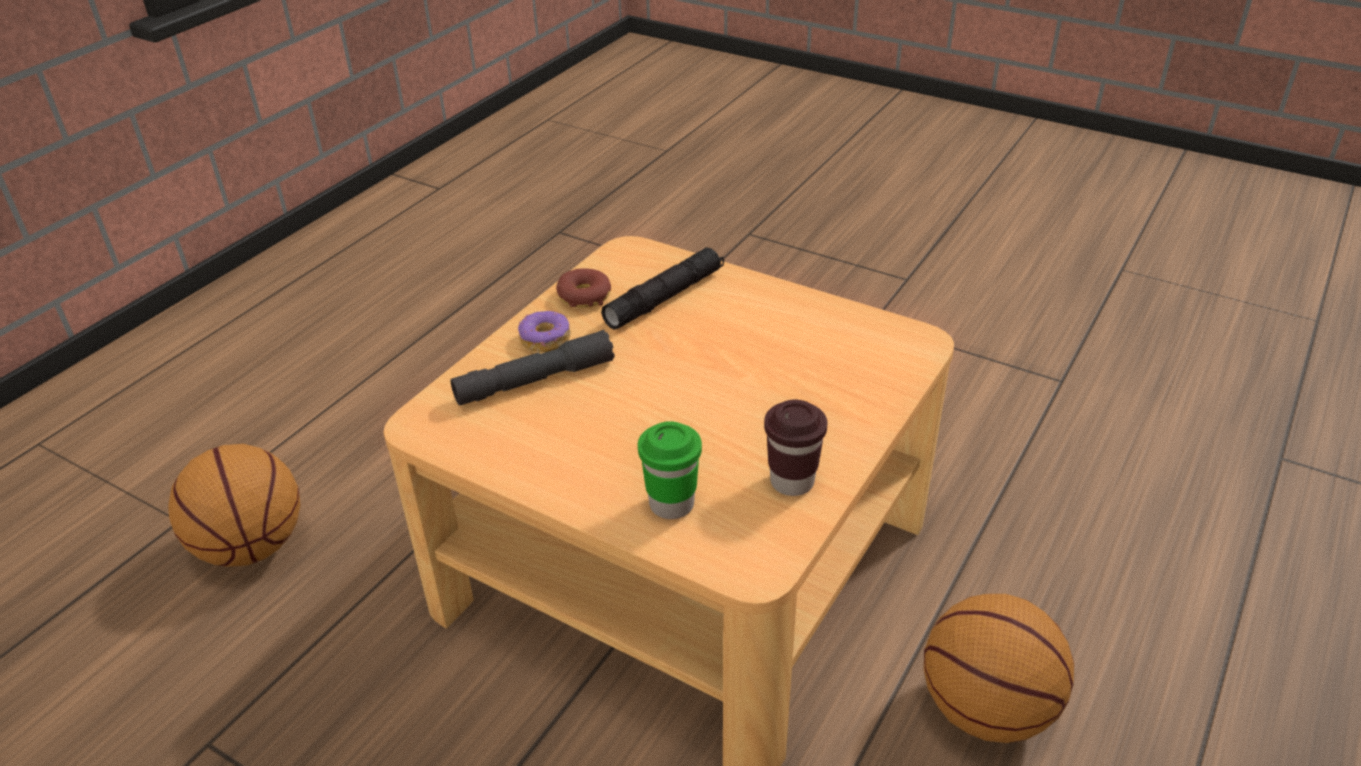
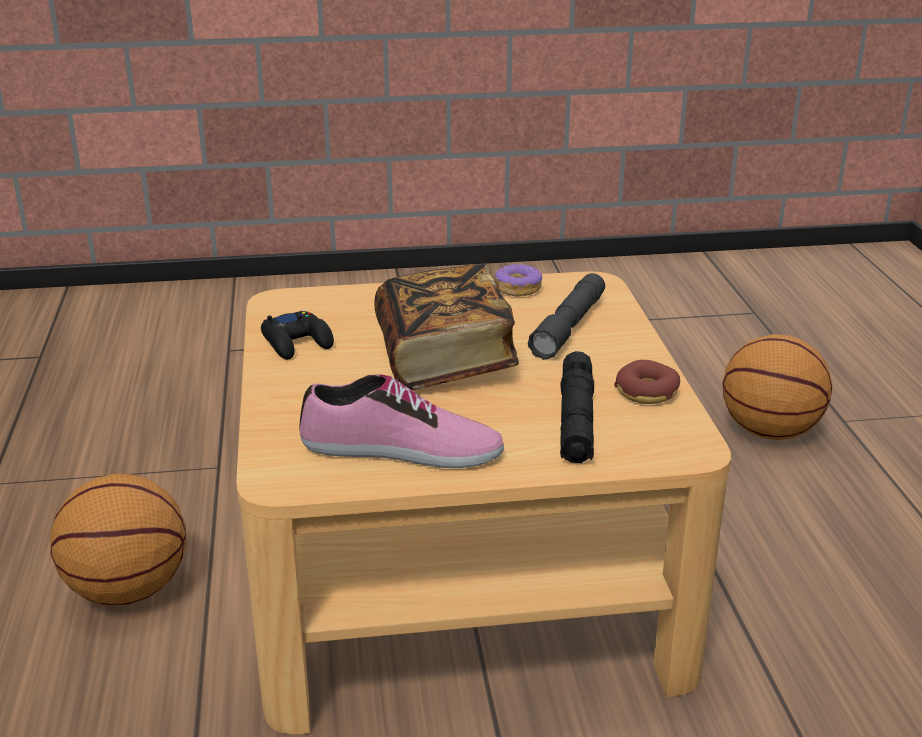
camera: 140 degrees right, 10 degrees down
(545, 340) = (613, 351): donut -> donut (517, 288)
(671, 504) = (367, 306): green cup -> none
(682, 395) = (445, 359): none -> book
(792, 481) = (297, 342): brown cup -> black game controller
(812, 327) = (401, 450): none -> shoe

